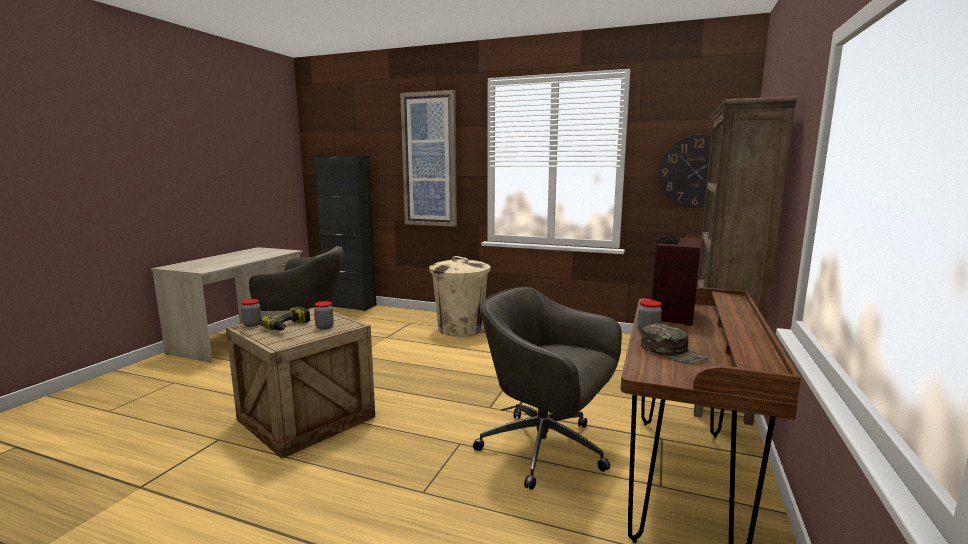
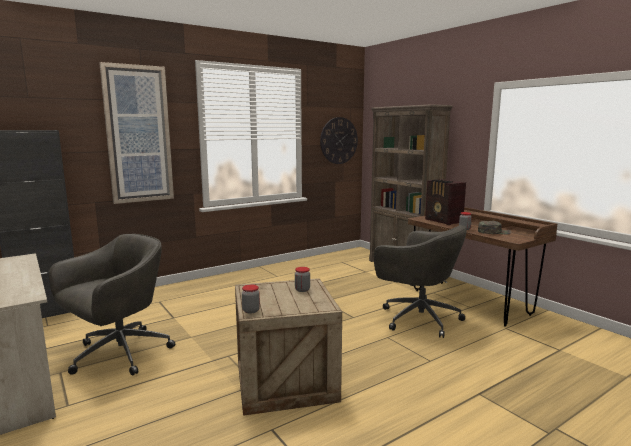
camera: 55 degrees left, 0 degrees up
(287, 327) = (280, 300): power drill -> none
(460, 329) = (212, 290): beige trash can -> none
(546, 449) = (418, 318): grey office chair -> grey office chair turned 120 degrees counterclockwise

